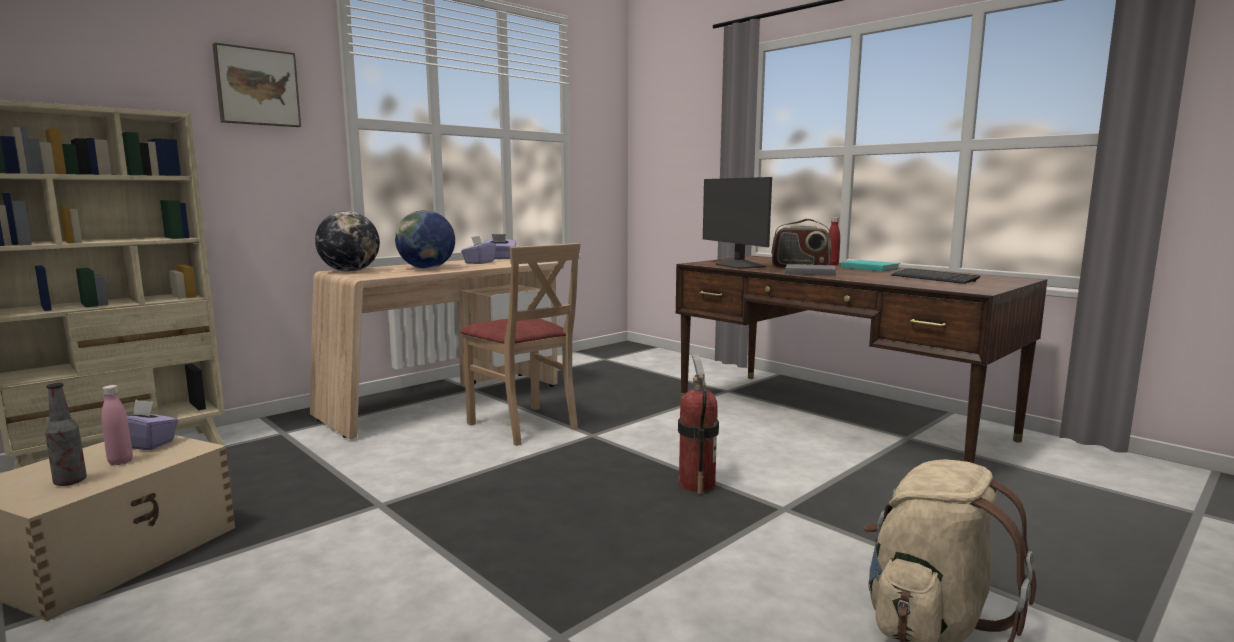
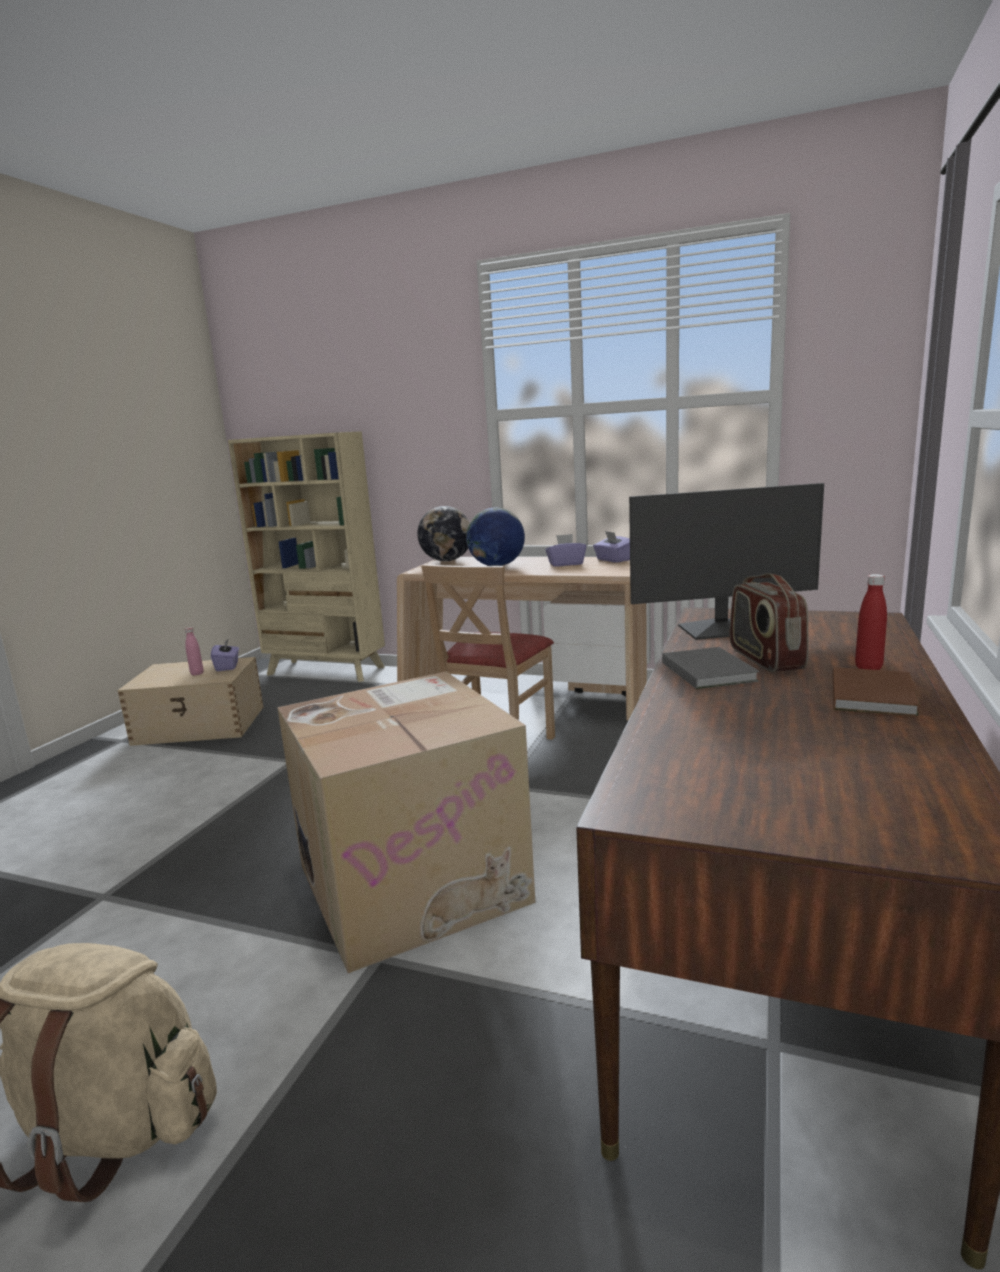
camera: 65 degrees right, 5 degrees up
(70, 482) = (165, 677): bottle -> none
(257, 87) = (416, 396): picture -> none
(696, 484) = (414, 881): fire extinguisher -> cardboard box
(739, 266) = (719, 630): monitor -> monitor turned 135 degrees counterclockwise
(869, 268) = (874, 695): turquoise book -> brown book
(934, 278) = (792, 758): keyboard -> none

